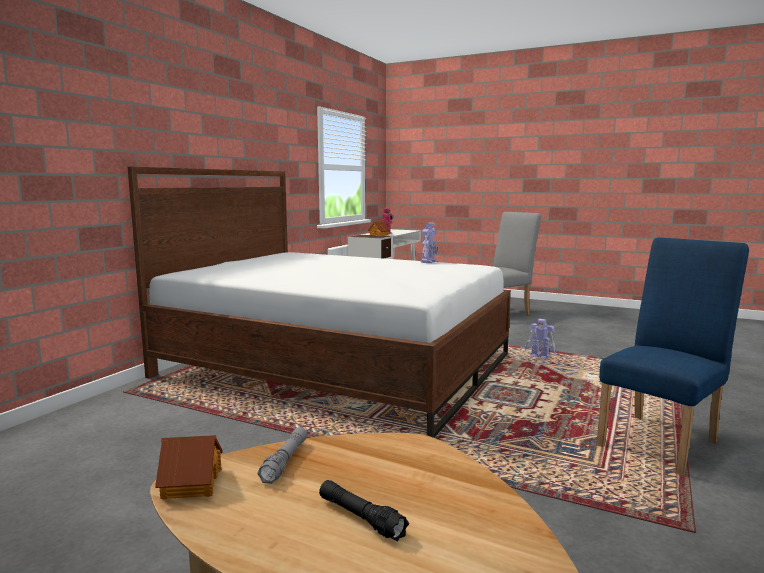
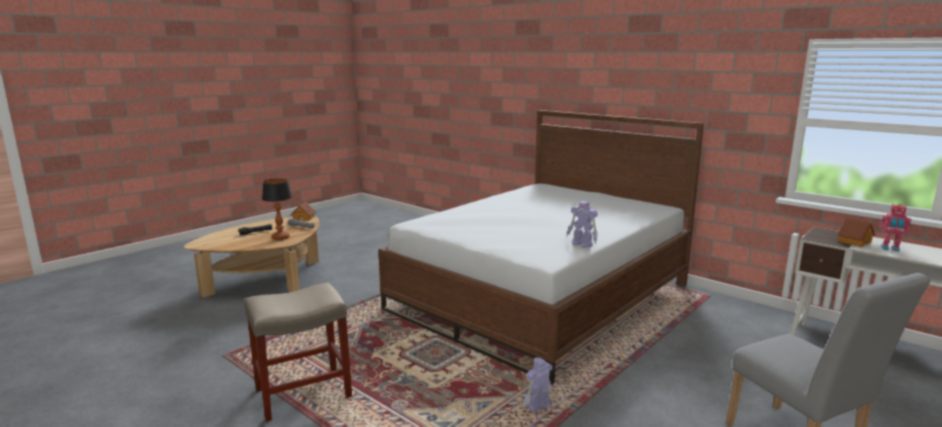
camera: 105 degrees right, 5 degrees up
(385, 462) = (280, 237): none -> table lamp
(662, 441) = (301, 393): blue chair -> beige stool

